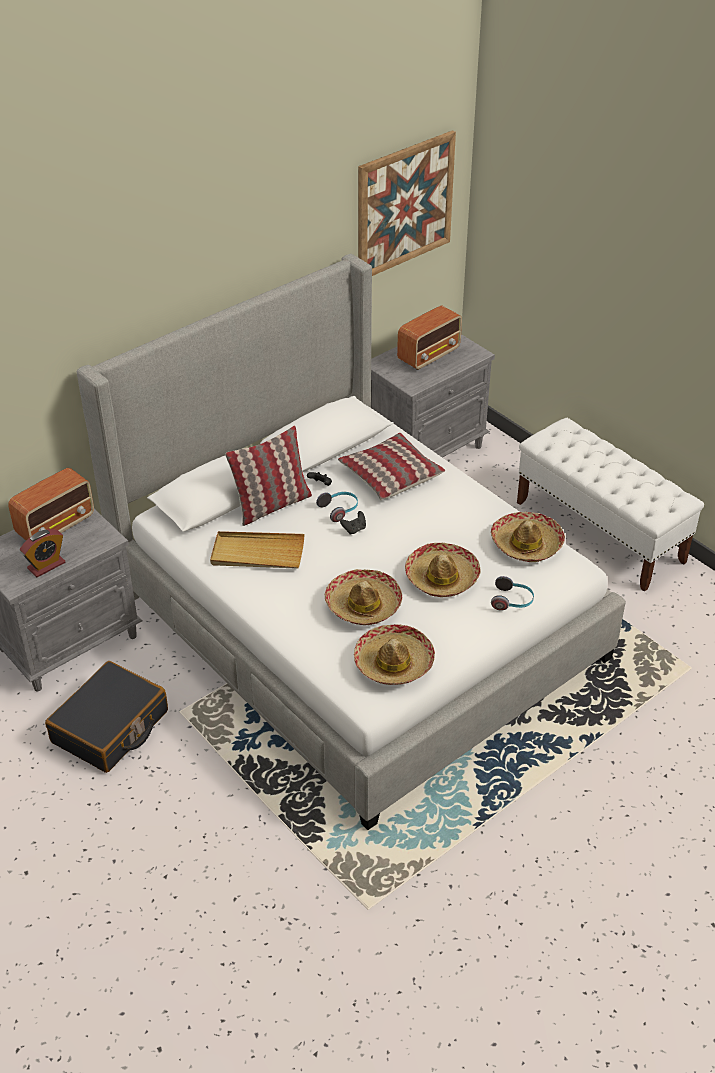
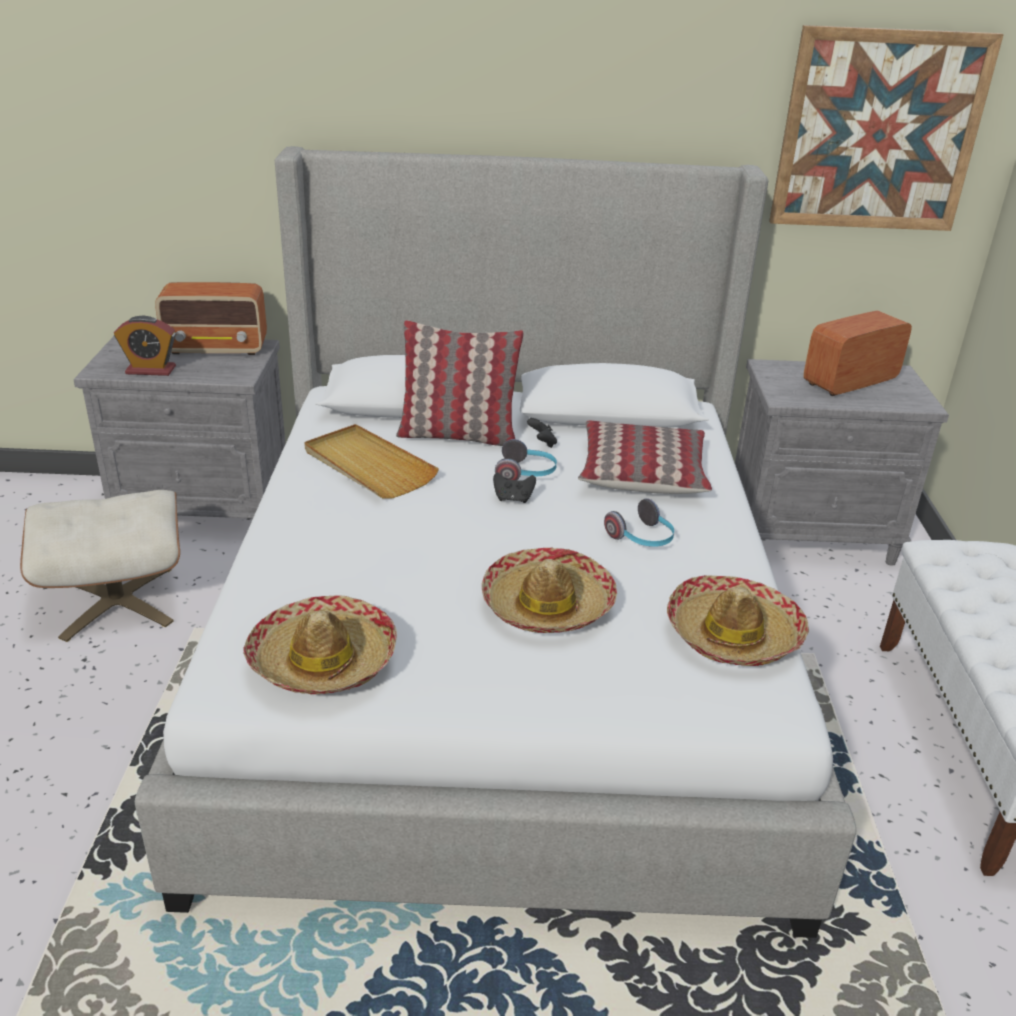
camera: 40 degrees right, 10 degrees down
(110, 727) = (118, 602): black suitcase -> beige ottoman
(363, 605) = (394, 574): hat -> none
(429, 355) = (849, 382): radio -> radio turned 150 degrees clockwise
(512, 601) = (608, 691): headphones -> headphones (642, 539)

